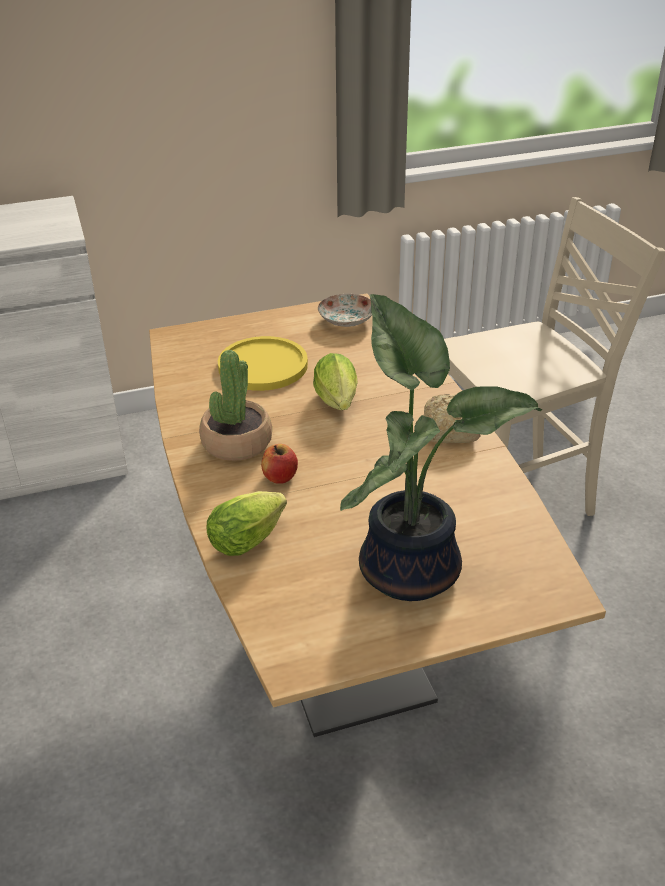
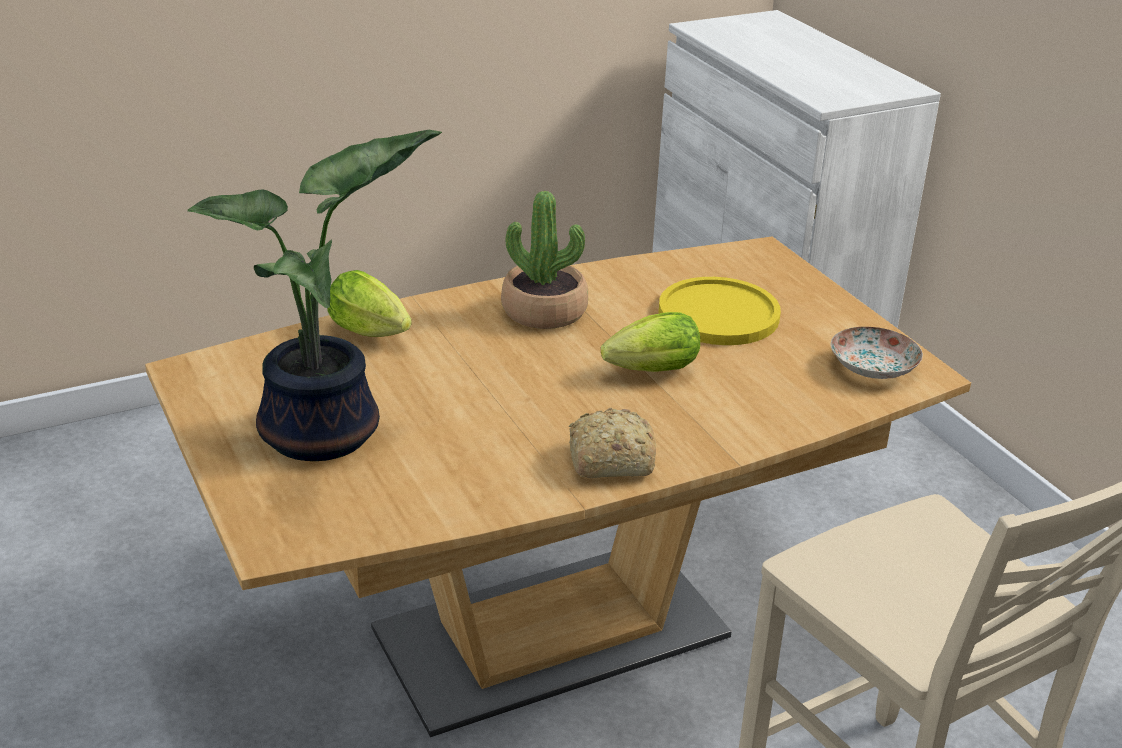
camera: 80 degrees right, 5 degrees down
(280, 477) = (483, 343): apple -> none

